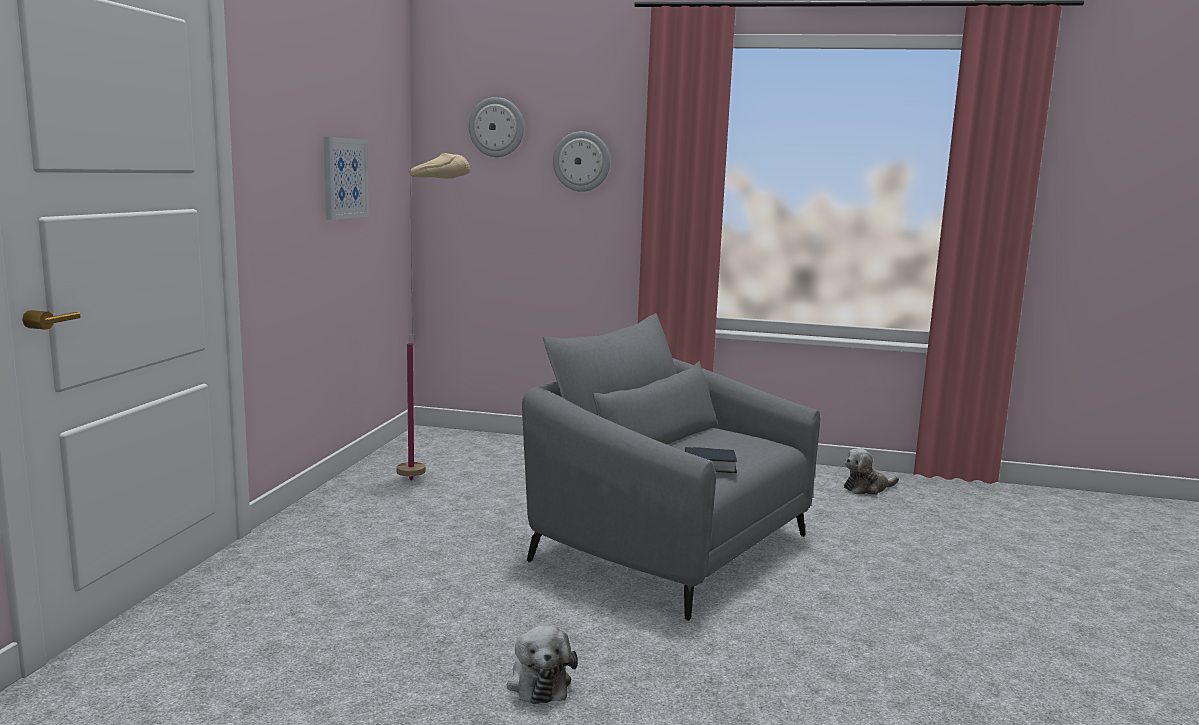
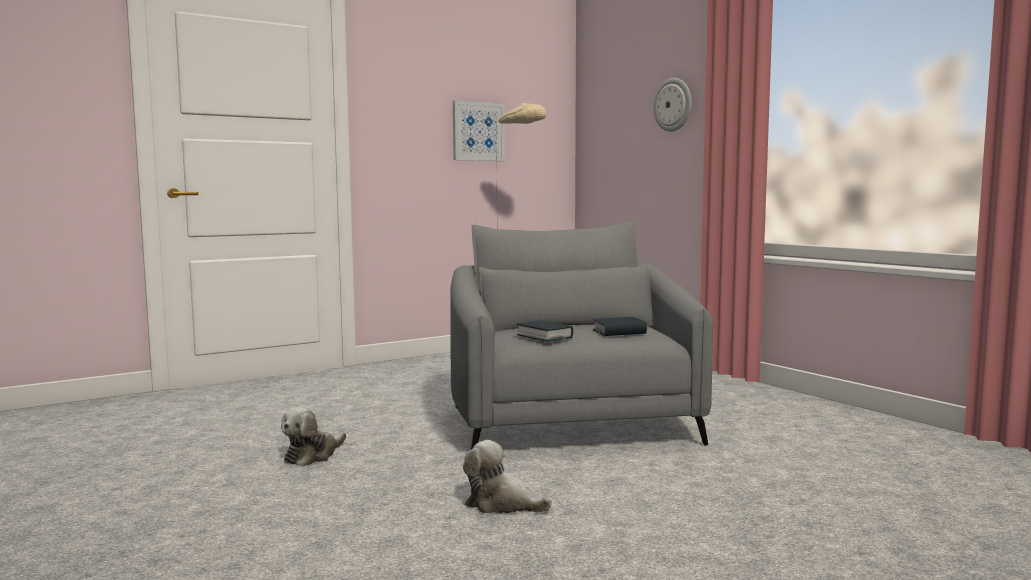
camera: 45 degrees right, 5 degrees down
(496, 127) = (621, 86): wall clock -> none
(741, 444) = (619, 332): none -> book
(867, 488) = (880, 434): plush toy -> plush toy (501, 504)

